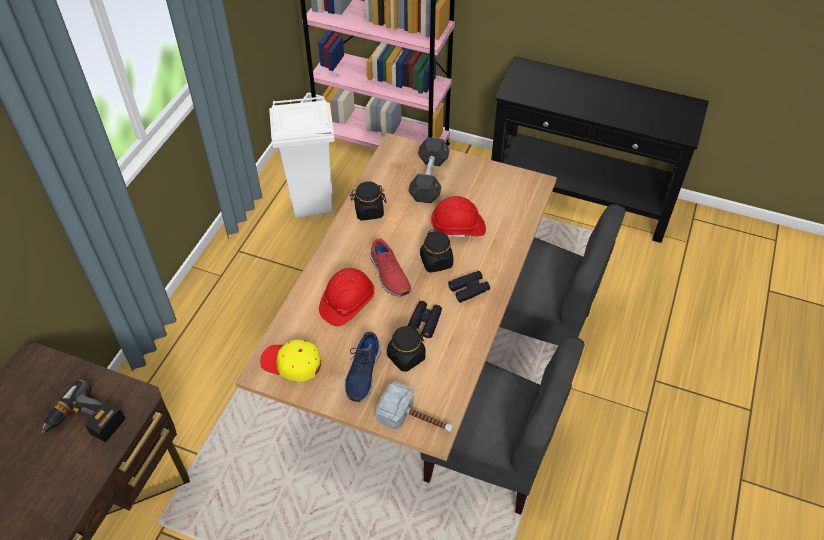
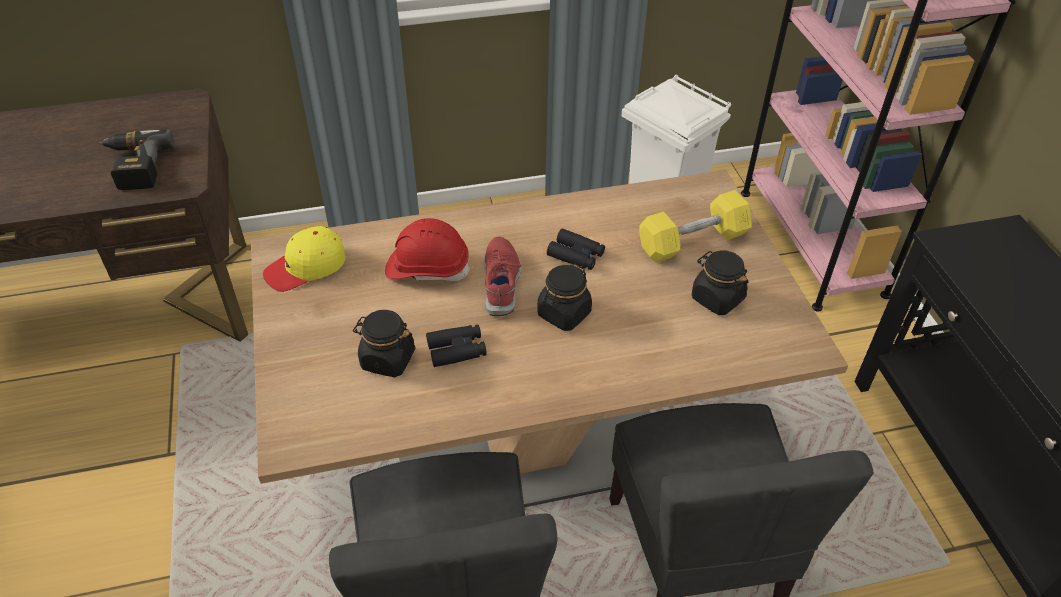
camera: 55 degrees right, 5 degrees down
(292, 363) = (306, 267): yellow cap -> yellow cap turned 105 degrees counterclockwise
(362, 372) = (335, 332): blue shoe -> none
(368, 211) = (584, 216): black jar -> black jar (717, 298)
(389, 275) = (502, 282): red shoe -> red shoe turned 150 degrees clockwise
(416, 420) = (297, 416): hammer -> none
(429, 179) = (692, 241): grey dumbbell -> yellow dumbbell
(458, 228) = (640, 307): red hard hat -> none
(469, 289) = (548, 367): black binoculars -> black binoculars (576, 255)

